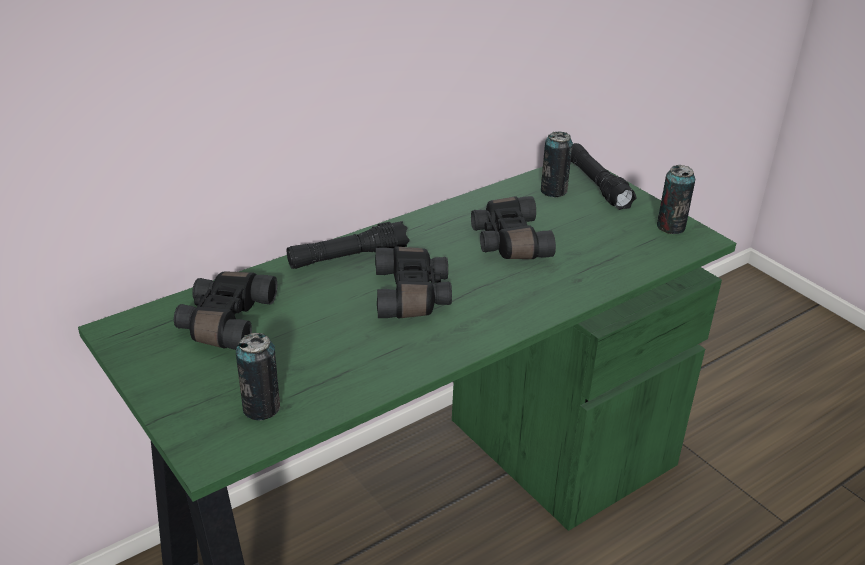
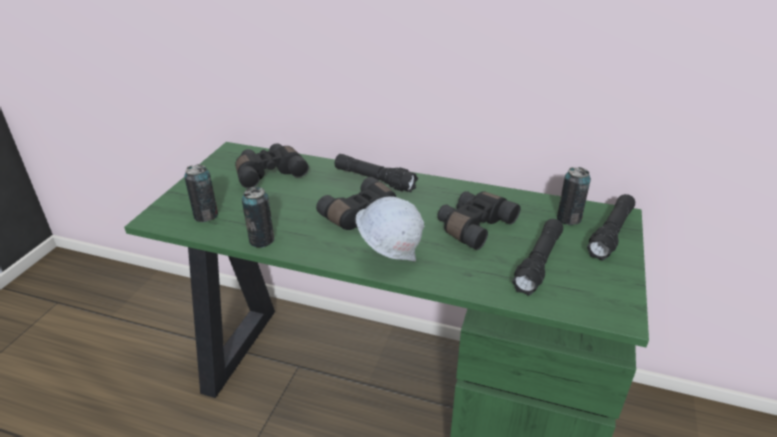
camera: 55 degrees right, 0 degrees up
(505, 311) = (389, 258): none -> white hard hat
(599, 238) = (538, 263): none -> black flashlight
(670, 227) = (611, 292): can -> can (261, 240)

